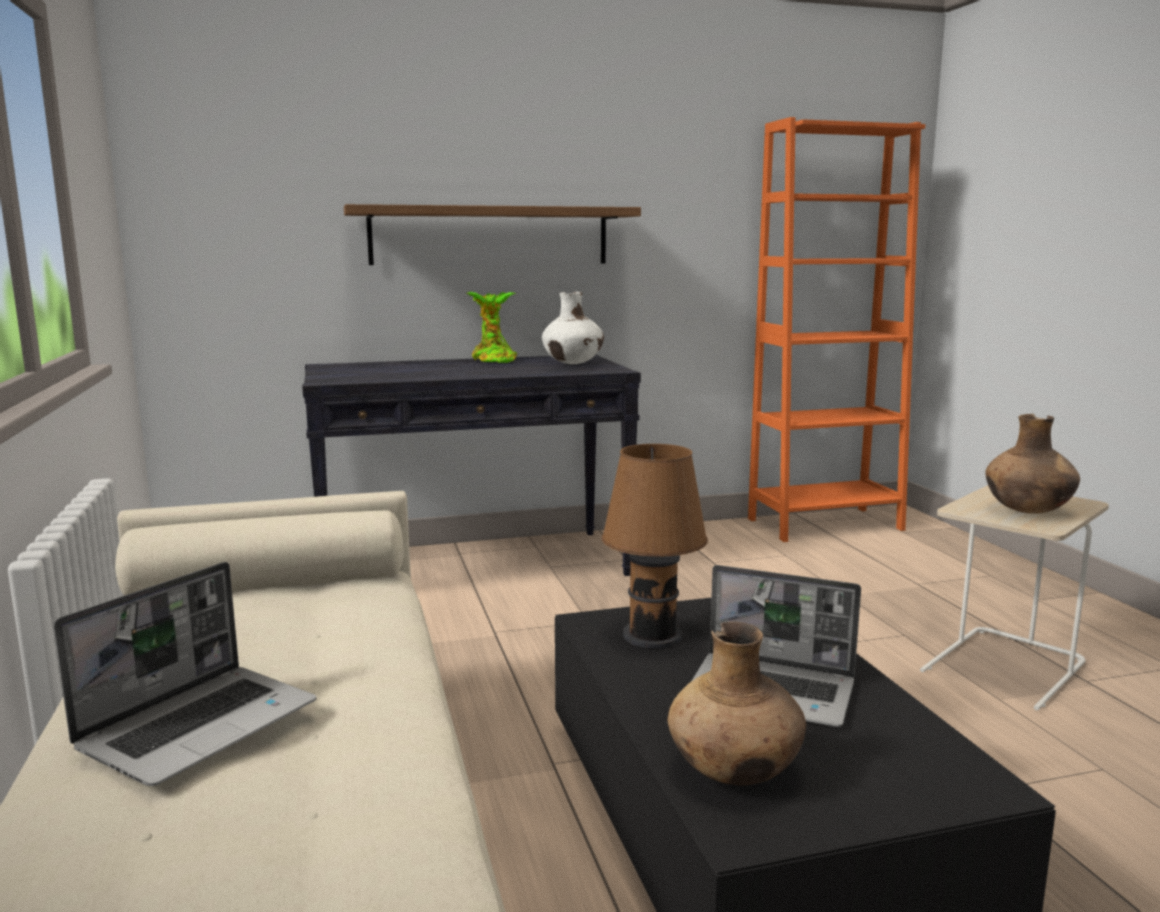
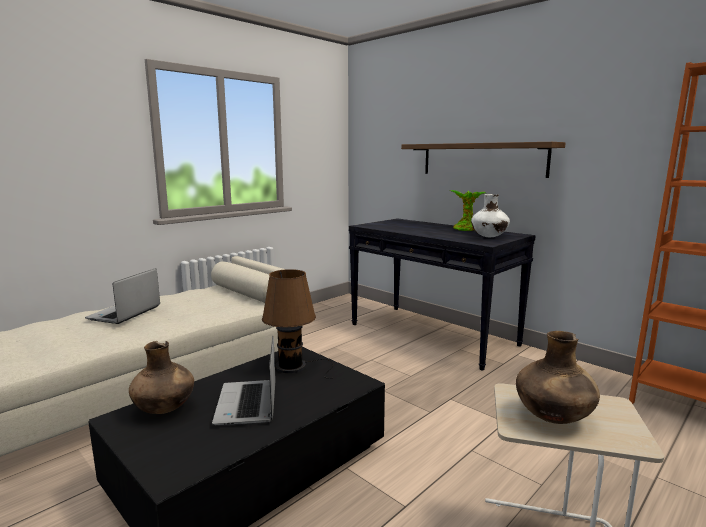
camera: 60 degrees right, 0 degrees up
(200, 725) = (124, 313): laptop -> laptop turned 105 degrees clockwise

